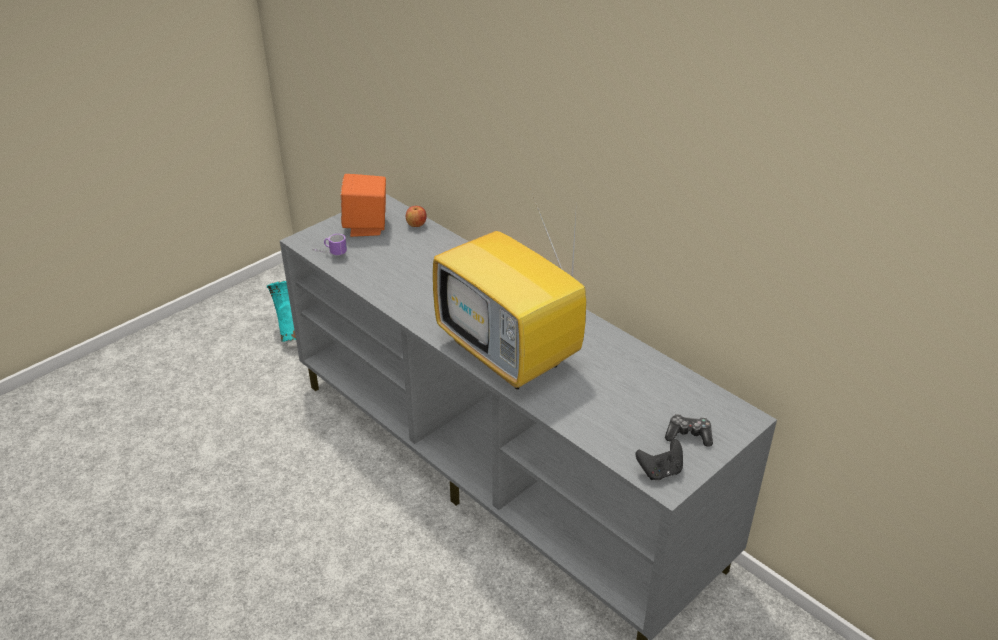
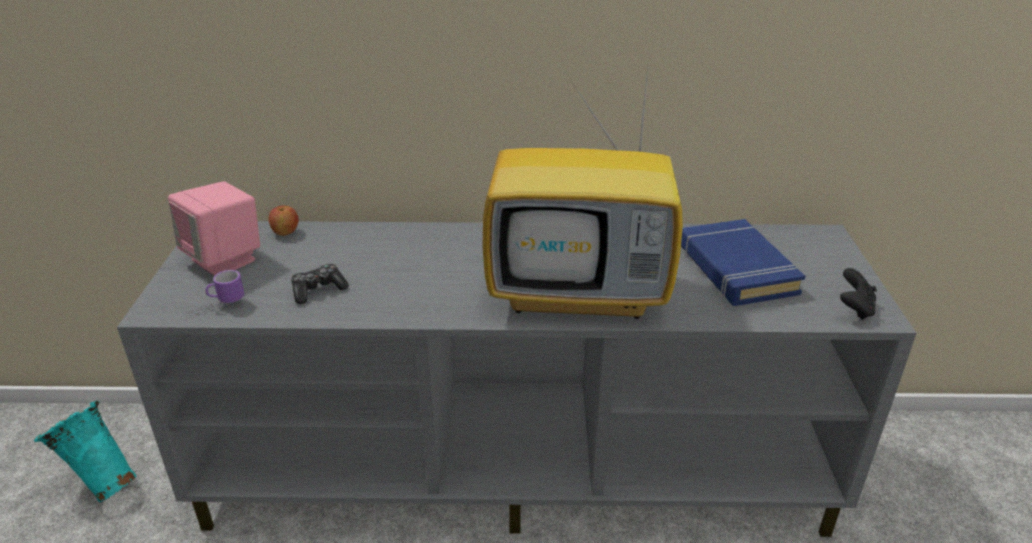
camera: 45 degrees left, 5 degrees down
(366, 227) = (225, 260): orange speaker -> pink speaker
(631, 399) = (736, 269): none -> blue book
(688, 435) = (819, 270): game controller -> game controller (318, 290)

